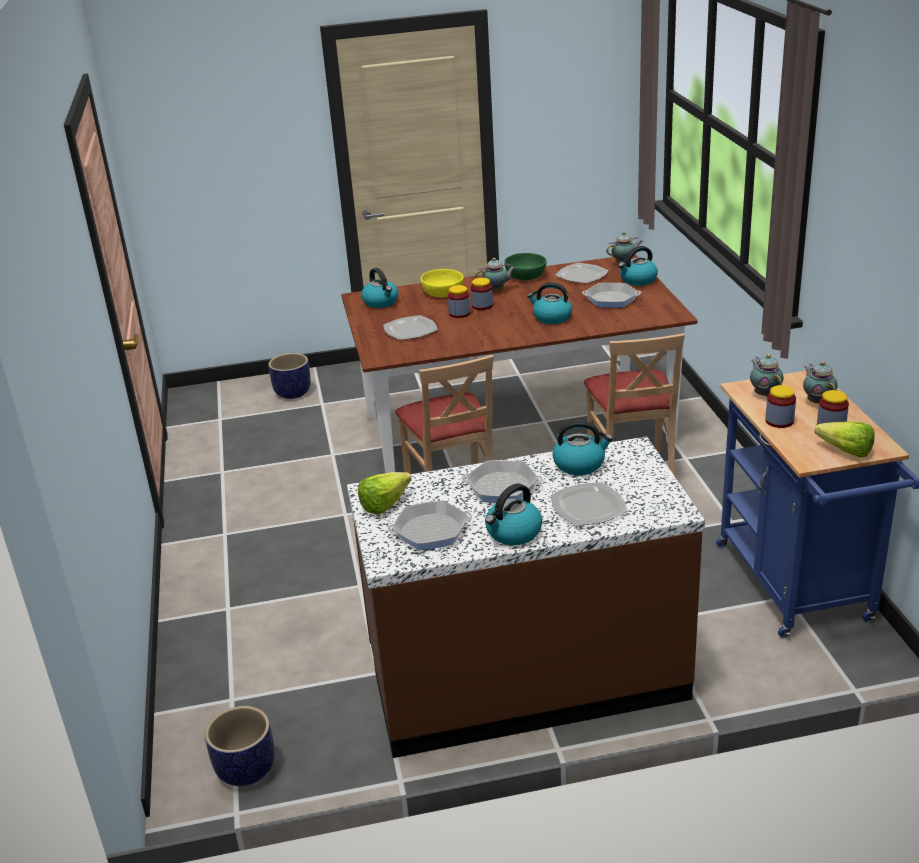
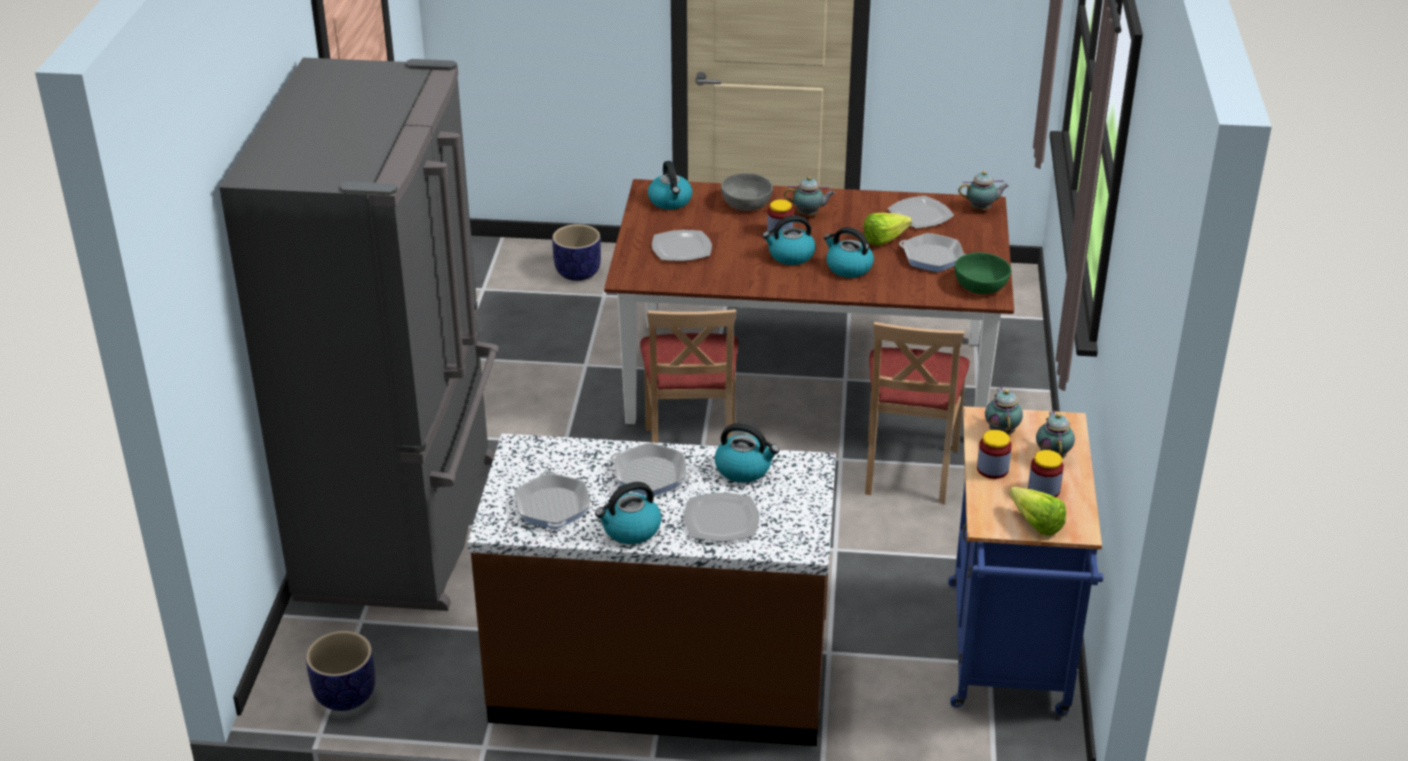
camera: 15 degrees right, 5 degrees up
(236, 611) = (405, 527): none -> grey fridge
(389, 503) = (530, 466): lettuce -> lettuce (888, 239)
(431, 531) = (553, 507): frying pan -> frying pan turned 105 degrees counterclockwise
(443, 292) = (746, 203): yellow bowl -> grey bowl
(459, 313) = (748, 238): jar -> none
(526, 276) = (855, 200): green bowl -> green bowl (981, 285)
(638, 280) = (981, 237): kettle -> kettle (790, 256)

